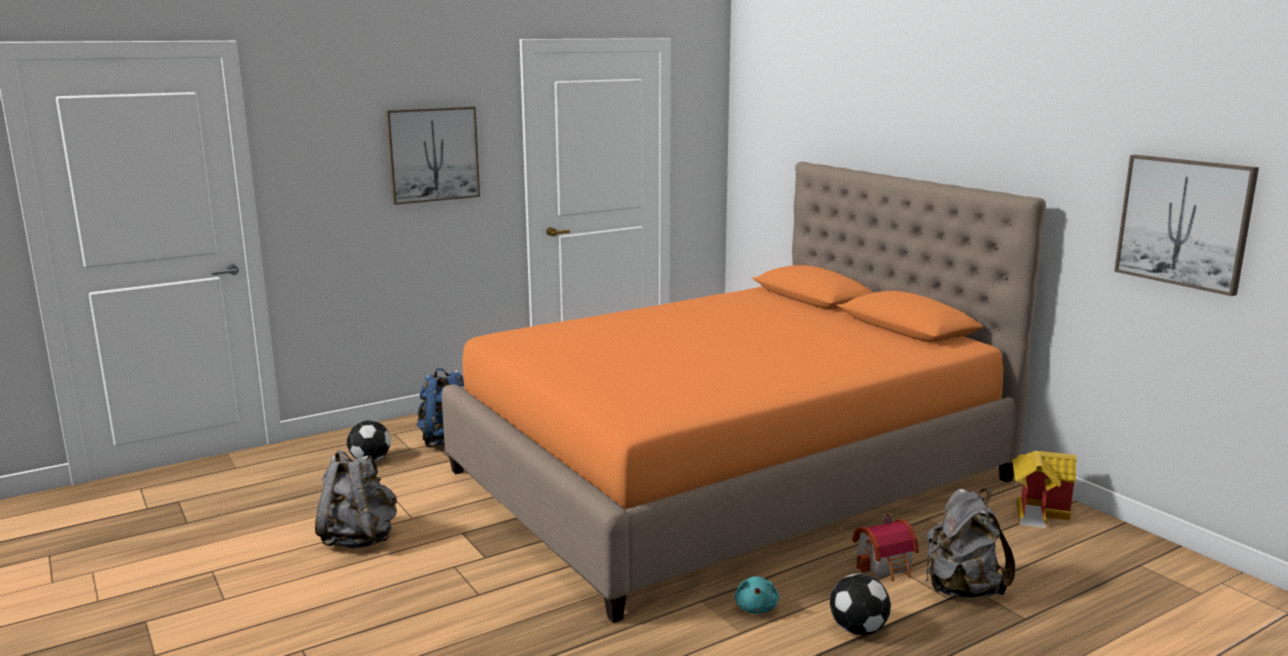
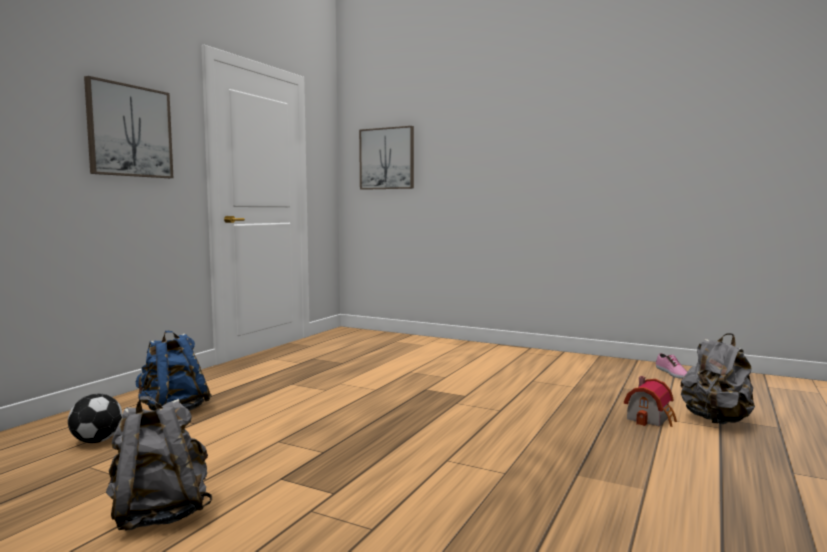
camera: 30 degrees left, 10 degrees down
(730, 475) = (457, 389): orange bed -> none
(756, 608) = (623, 467): turquoise plush toy -> none
(858, 630) = (712, 462): football -> none
(1038, 513) = (671, 373): toy house -> shoe
(1184, 222) = (742, 157): picture -> picture (387, 158)

